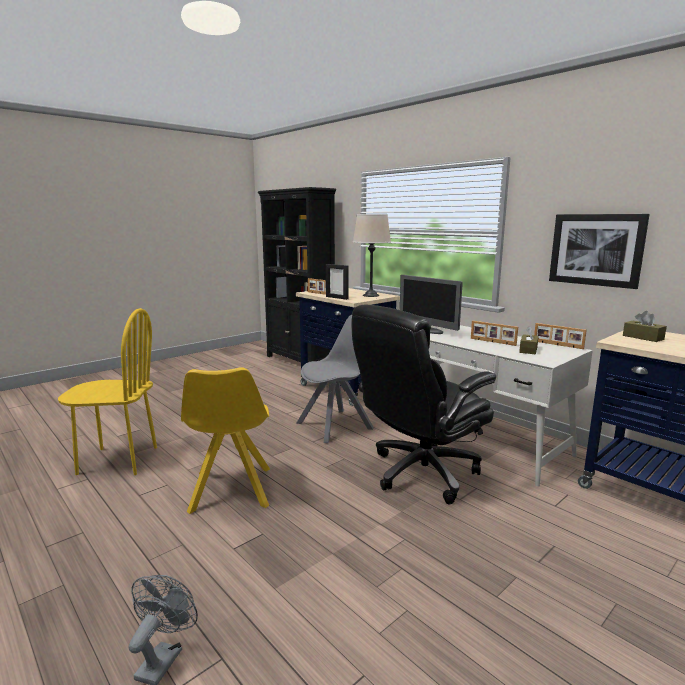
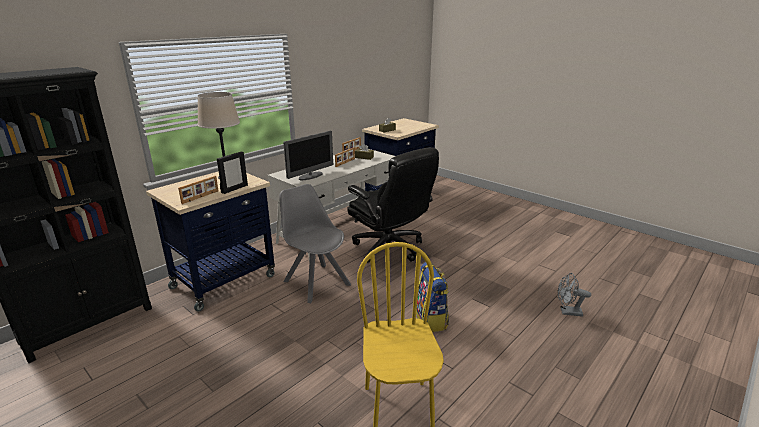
camera: 95 degrees left, 10 degrees up
(231, 491) = (431, 320): yellow chair -> backpack
(596, 249) = (340, 92): picture -> none

